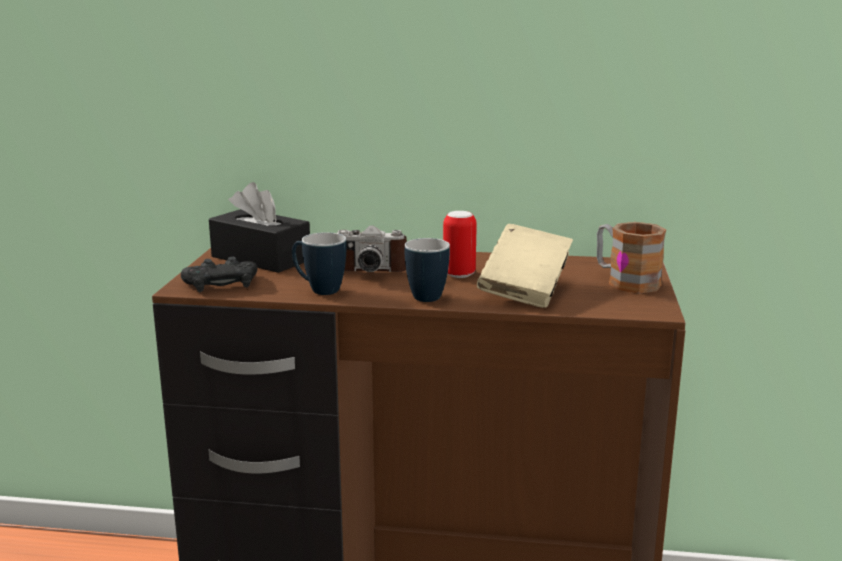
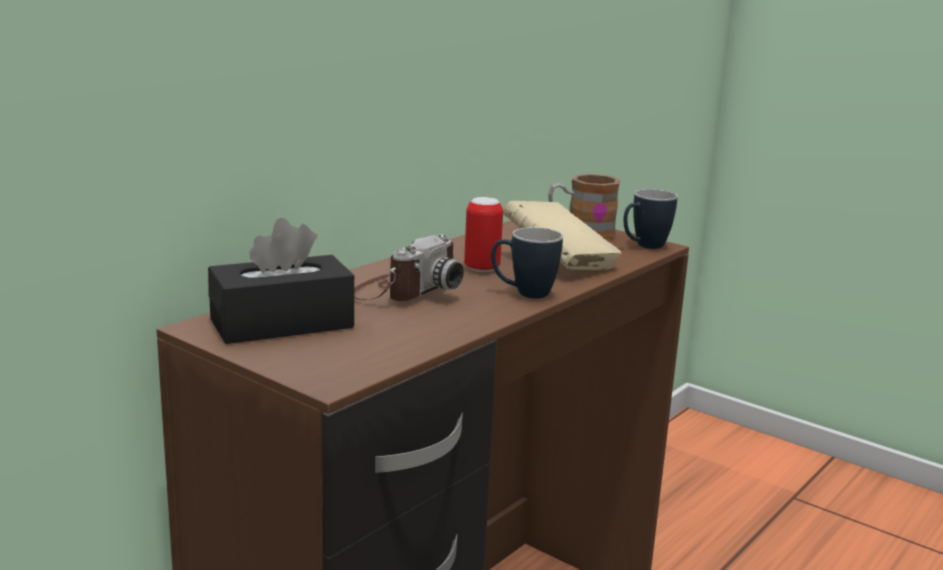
camera: 60 degrees left, 0 degrees up
(221, 284) = (350, 360): black game controller -> none
(318, 290) = (444, 325): mug -> mug (644, 247)

